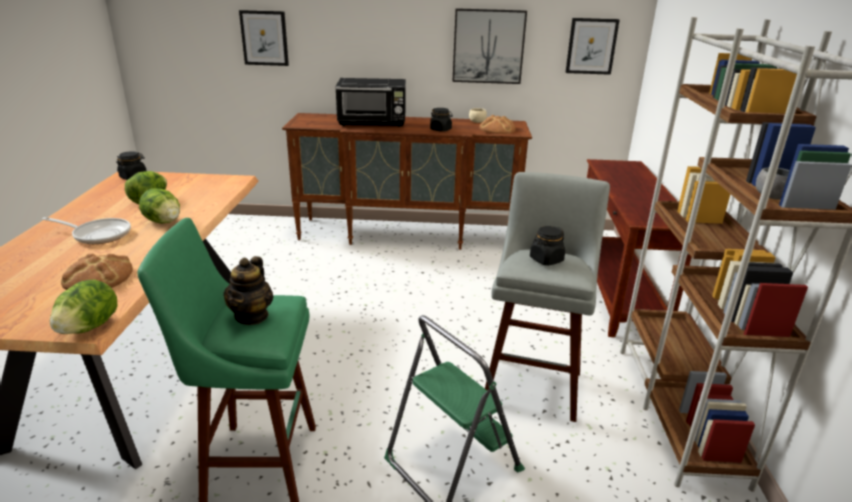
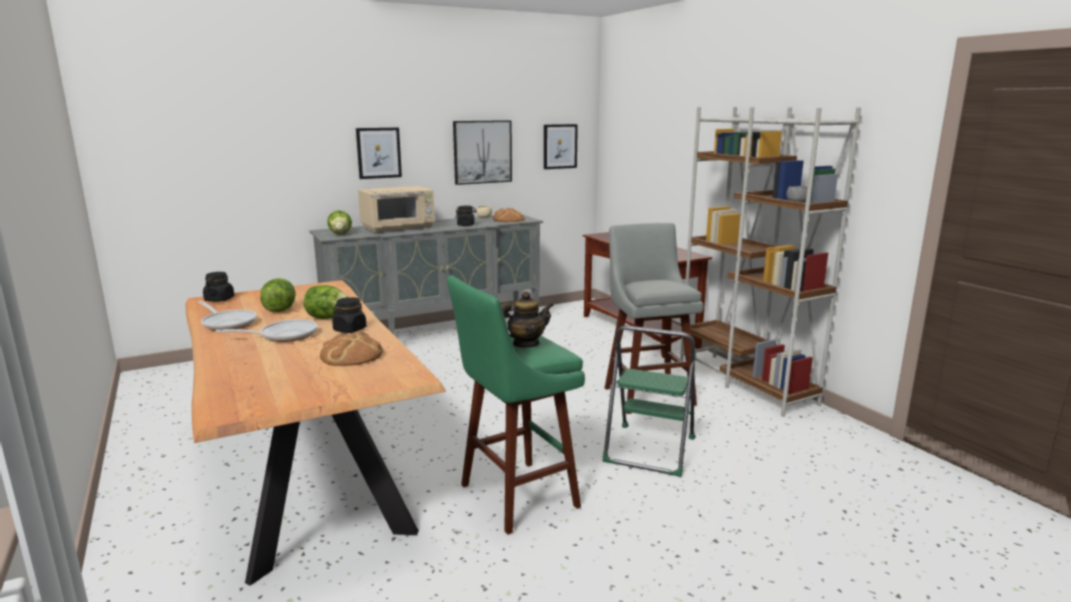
camera: 30 degrees left, 10 degrees down
(89, 327) = (414, 377): lettuce -> lettuce (340, 234)
(91, 207) = (228, 323): none -> frying pan
(252, 316) = (525, 344): teapot -> teapot turned 90 degrees counterclockwise
(264, 38) = (270, 158): picture -> picture (379, 153)
(373, 123) = (399, 228): black microwave -> beige microwave
(407, 234) = (436, 333): brown cabinet -> grey cabinet
(546, 260) = (656, 283): black jar -> black jar (349, 330)

